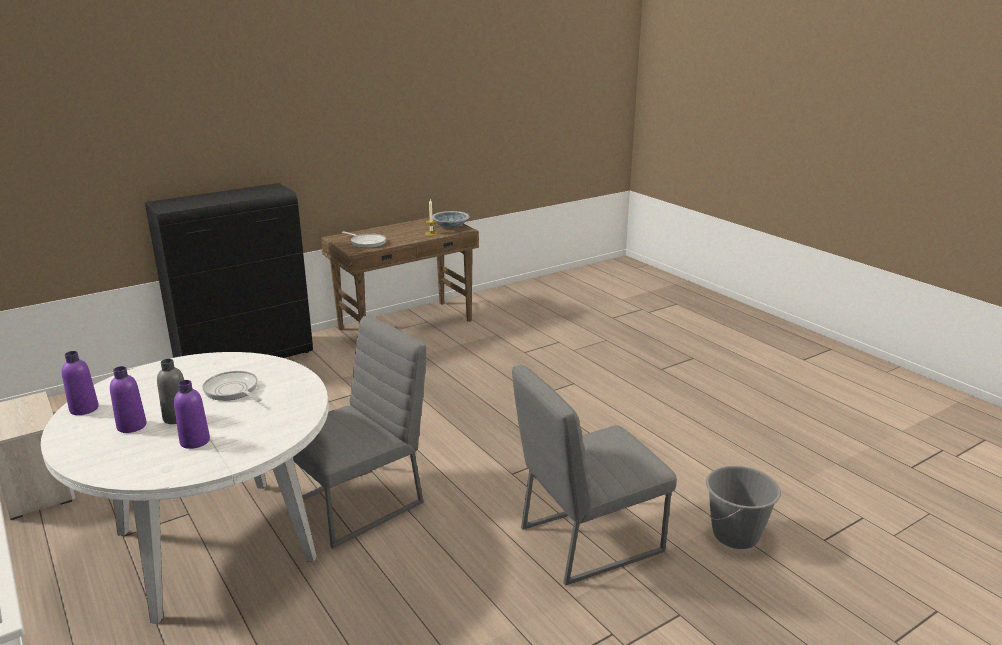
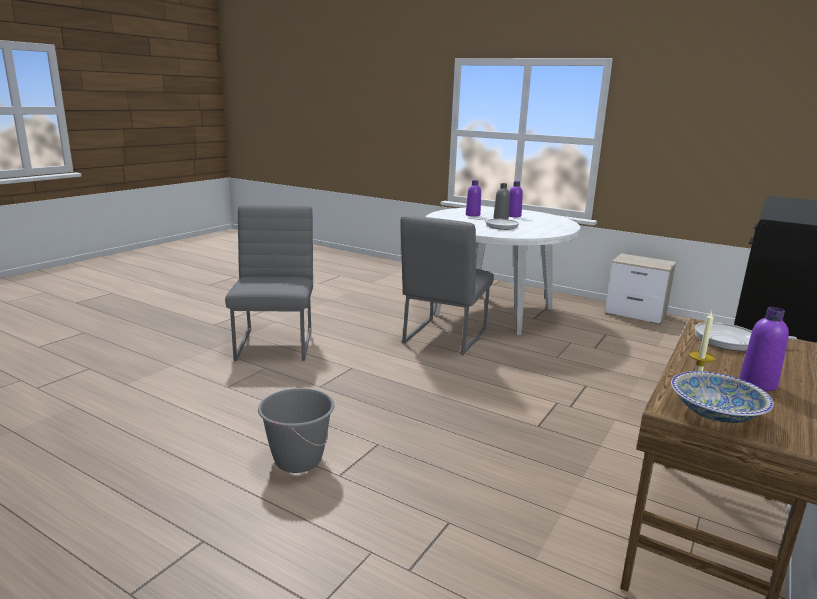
camera: 155 degrees right, 5 degrees down
(84, 409) = (552, 217): purple bottle -> purple bottle (757, 383)
(587, 540) = (276, 343): grey chair -> grey chair turned 45 degrees counterclockwise
(736, 535) = (162, 360): grey bucket -> grey bucket (298, 460)

